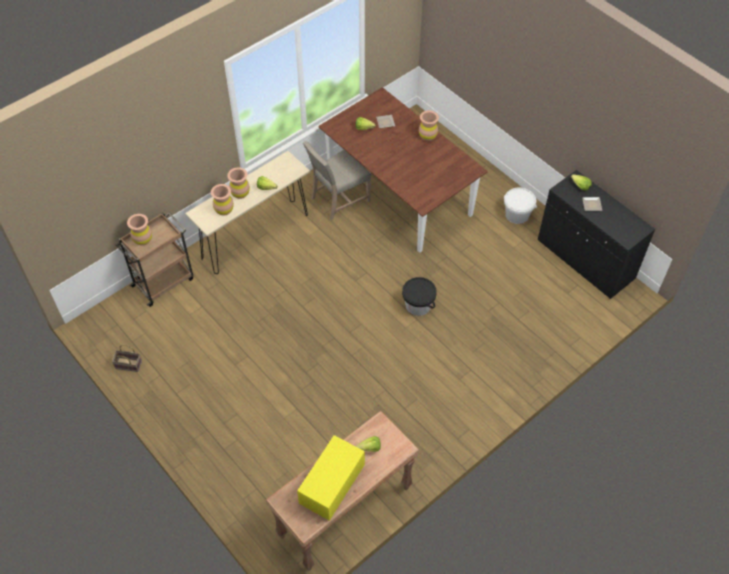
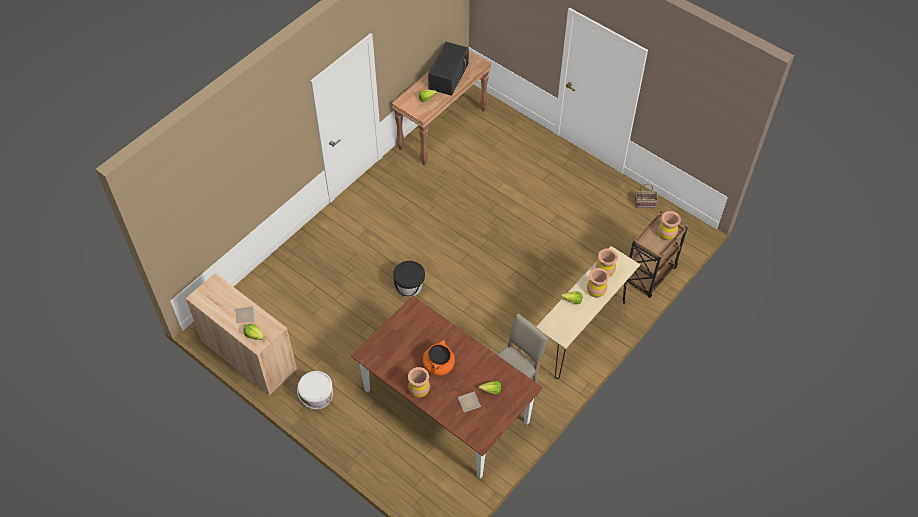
camera: 170 degrees right, 0 degrees up
(331, 485) = (448, 75): yellow microwave -> black microwave
(407, 152) = (438, 365): none -> orange cooking pot
(585, 260) = (249, 355): black cabinet -> beige cabinet

